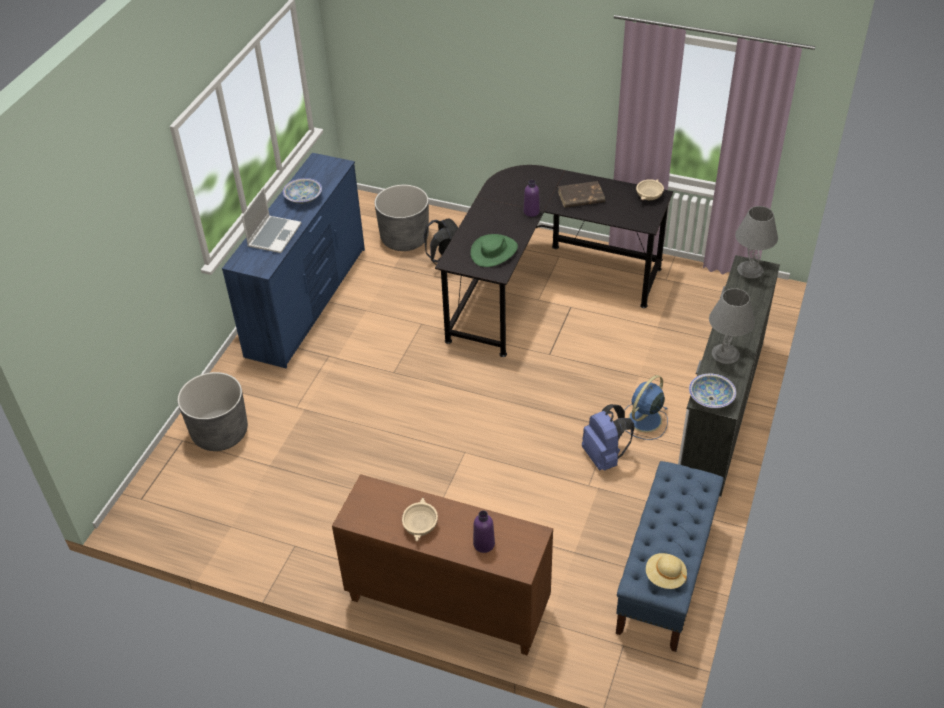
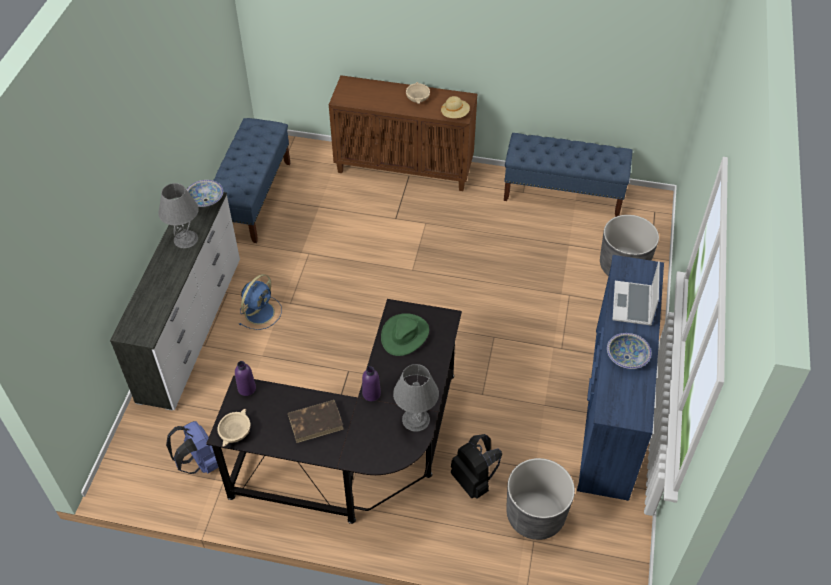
camera: 170 degrees right, 5 degrees up
(242, 537) = (563, 194): none -> blue bench
(484, 544) = (373, 92): purple bottle -> purple bottle (247, 388)
(605, 457) = (295, 277): blue backpack -> blue backpack (200, 462)
(665, 577) = (255, 131): beige hat -> beige hat (455, 114)
(750, 270) = (142, 330): grey table lamp -> grey table lamp (415, 419)

